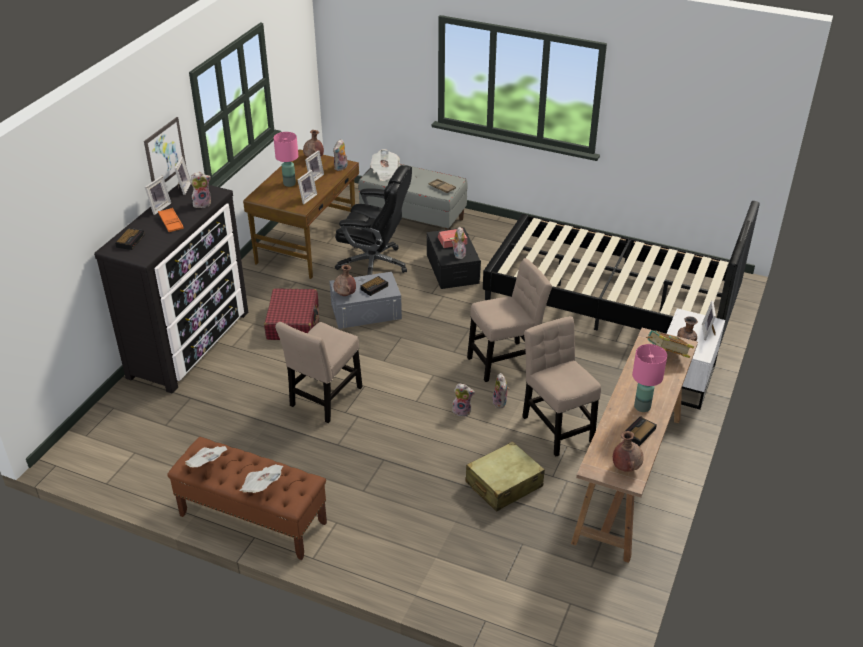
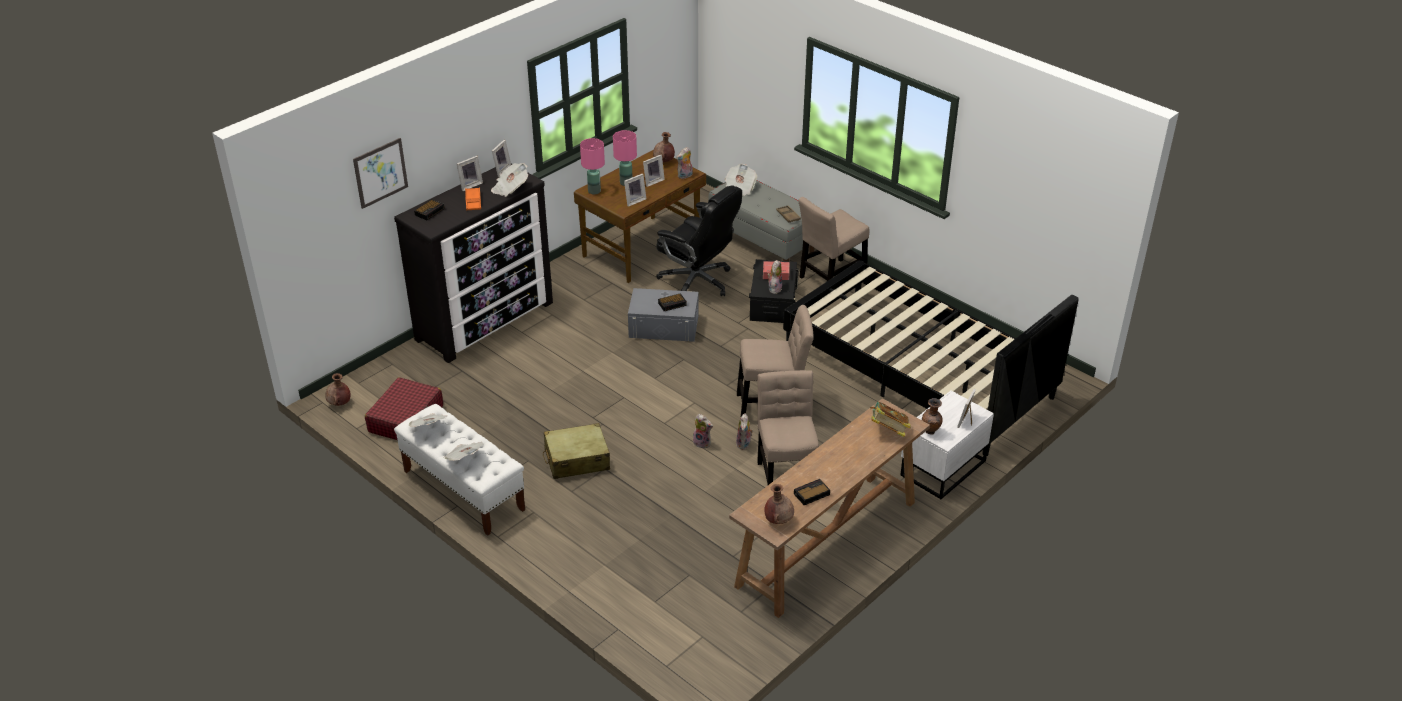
camera: 20 degrees right, 0 degrees up
(165, 153) = (488, 134): picture -> picture (380, 173)
(202, 203) = (510, 188): plush toy -> newspaper
(252, 519) = (463, 490): brown bench -> white bench
(293, 322) = (589, 322): red suitcase -> red suitcase (406, 419)
(324, 399) = (580, 401): beige chair -> beige chair (830, 278)
(345, 294) = (641, 305): brown vase -> brown vase (339, 404)
(503, 484) = (702, 519): beige suitcase -> beige suitcase (576, 460)
(642, 406) = (831, 471): pink table lamp -> pink table lamp (594, 191)

